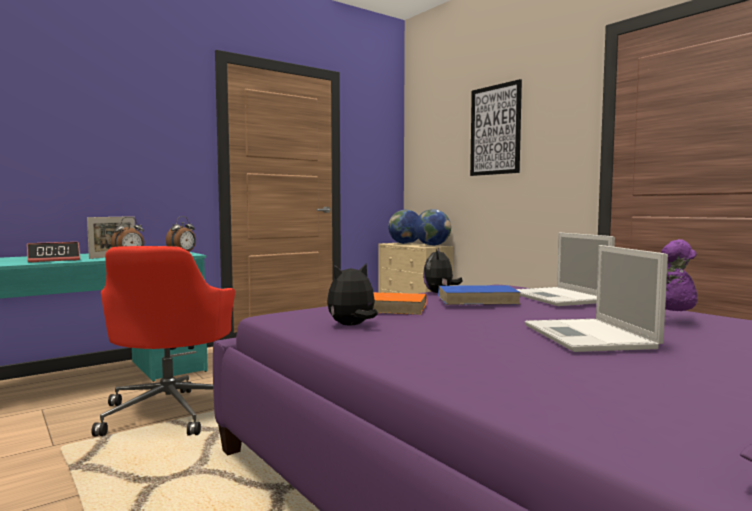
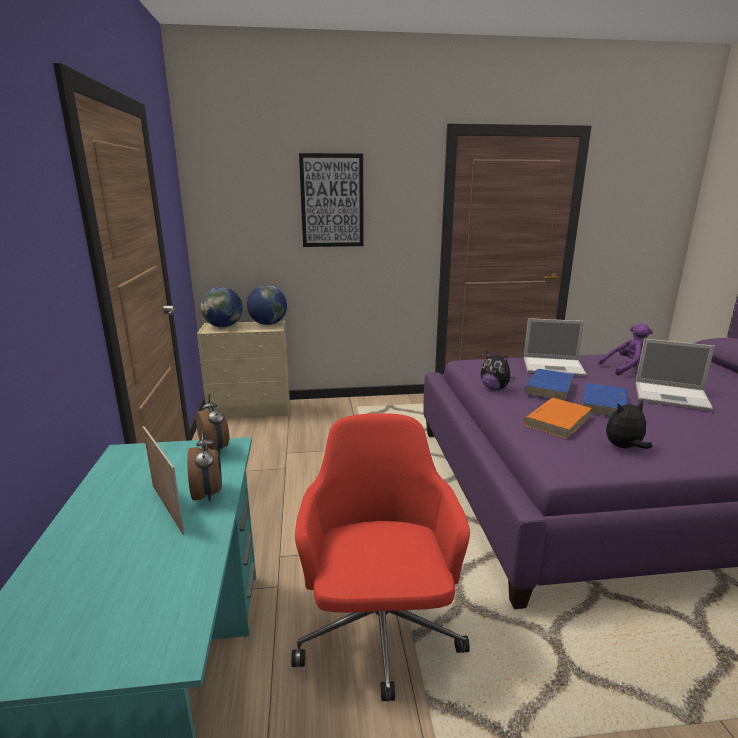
camera: 60 degrees left, 15 degrees up
(54, 260) = (164, 574): alarm clock -> none
(171, 411) = (379, 632): red office chair -> red office chair turned 120 degrees counterclockwise
(352, 326) = (624, 447): plush toy -> plush toy turned 75 degrees clockwise
(475, 316) = (604, 404): none -> blue book

